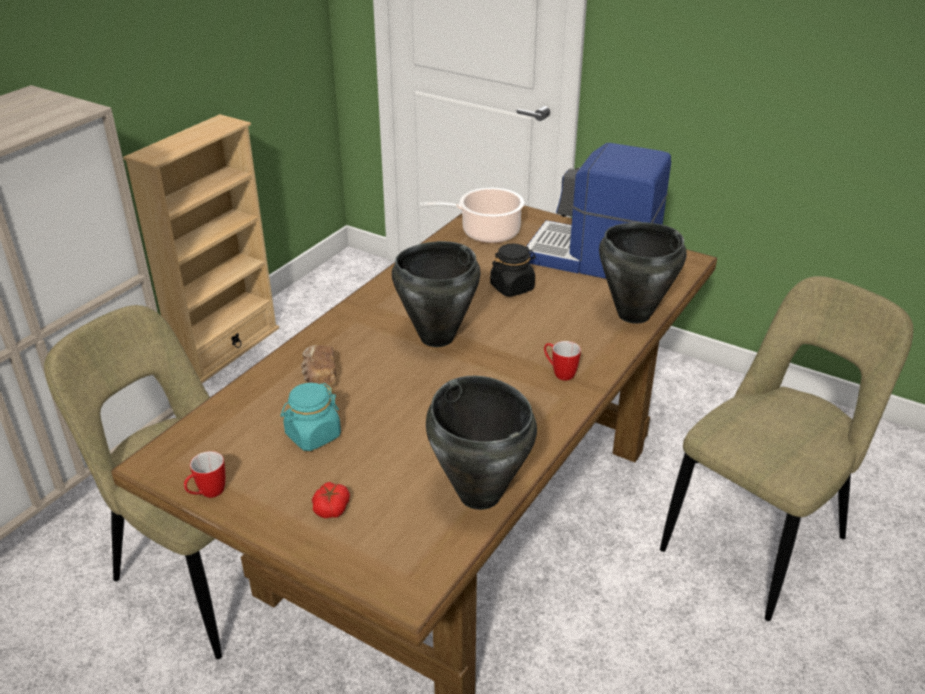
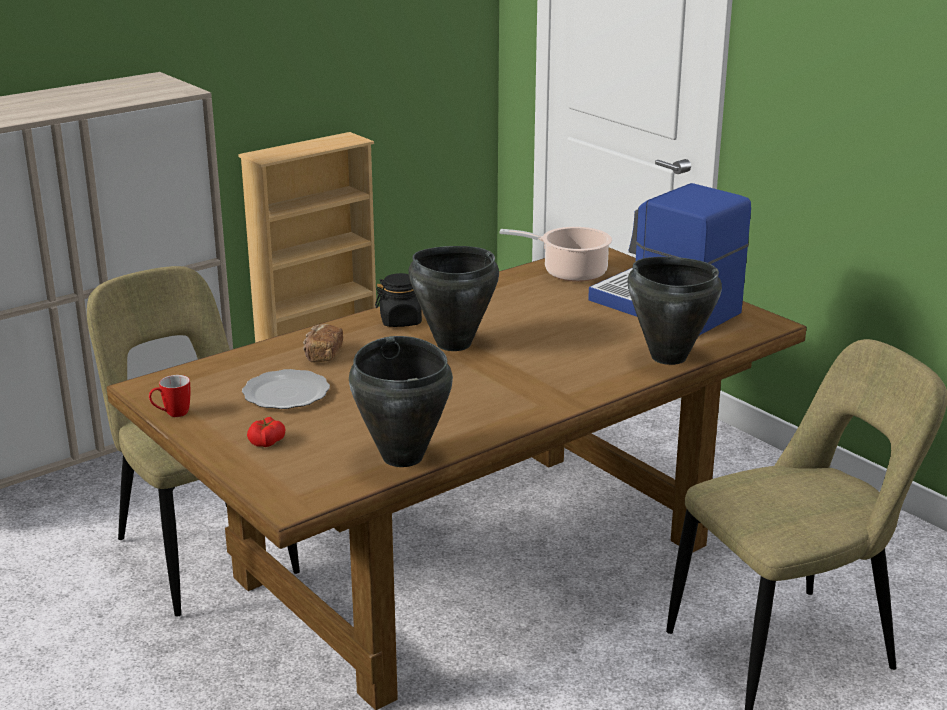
camera: 20 degrees right, 10 degrees down
(313, 436) = (287, 393): turquoise jar -> plate
(512, 287) = (560, 318): black jar -> black jar (401, 321)
(559, 373) = (551, 388): mug -> none

